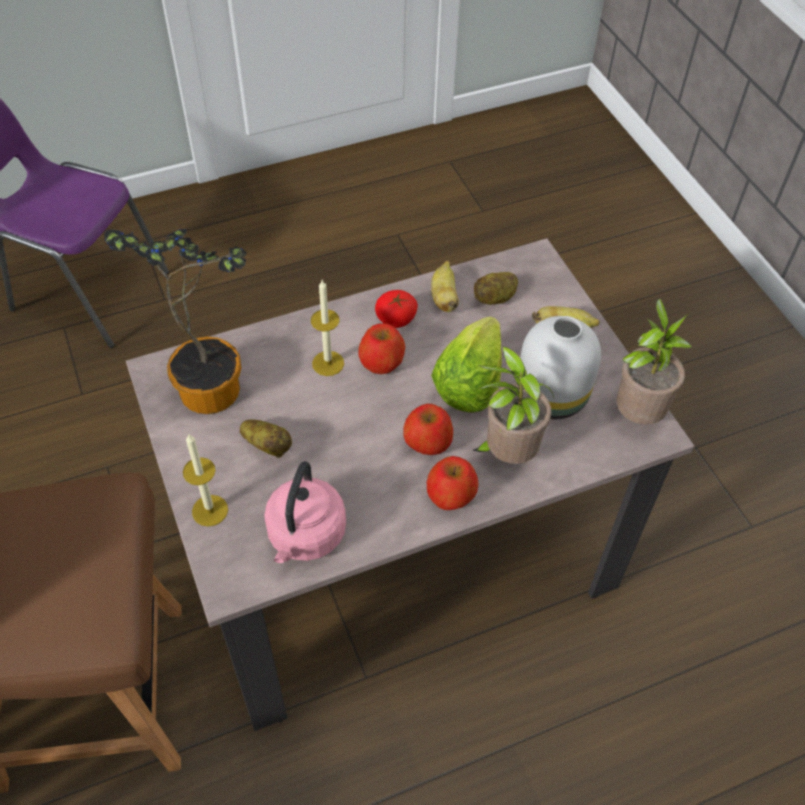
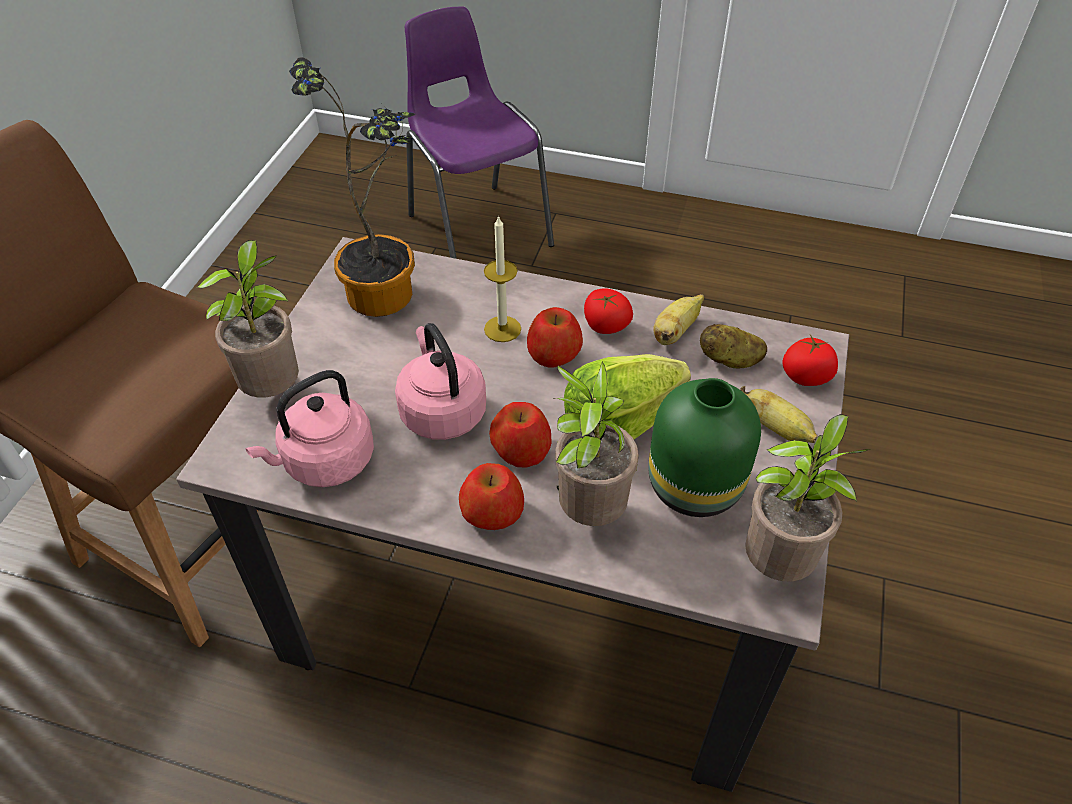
camera: 40 degrees right, 5 degrees down
(210, 510) = (275, 390): candle -> potted plant
(267, 445) = (377, 366): potato -> none
(347, 448) = (441, 411): none -> pink kettle
(549, 283) = (806, 377): none -> tomato
(549, 397) = (692, 485): white vase -> green vase

